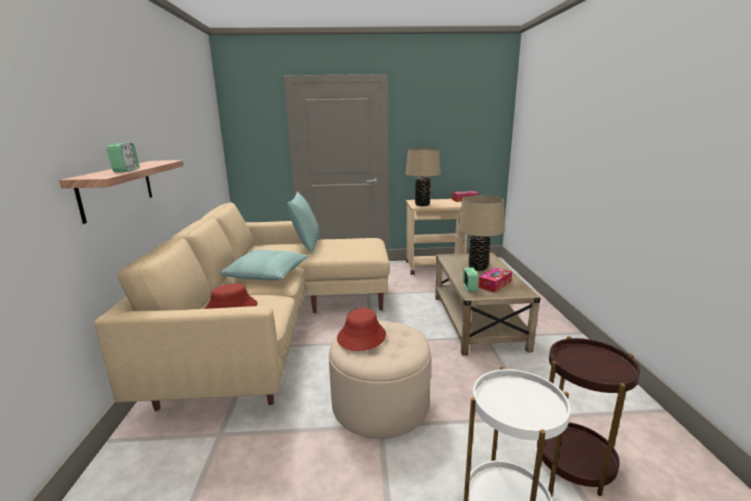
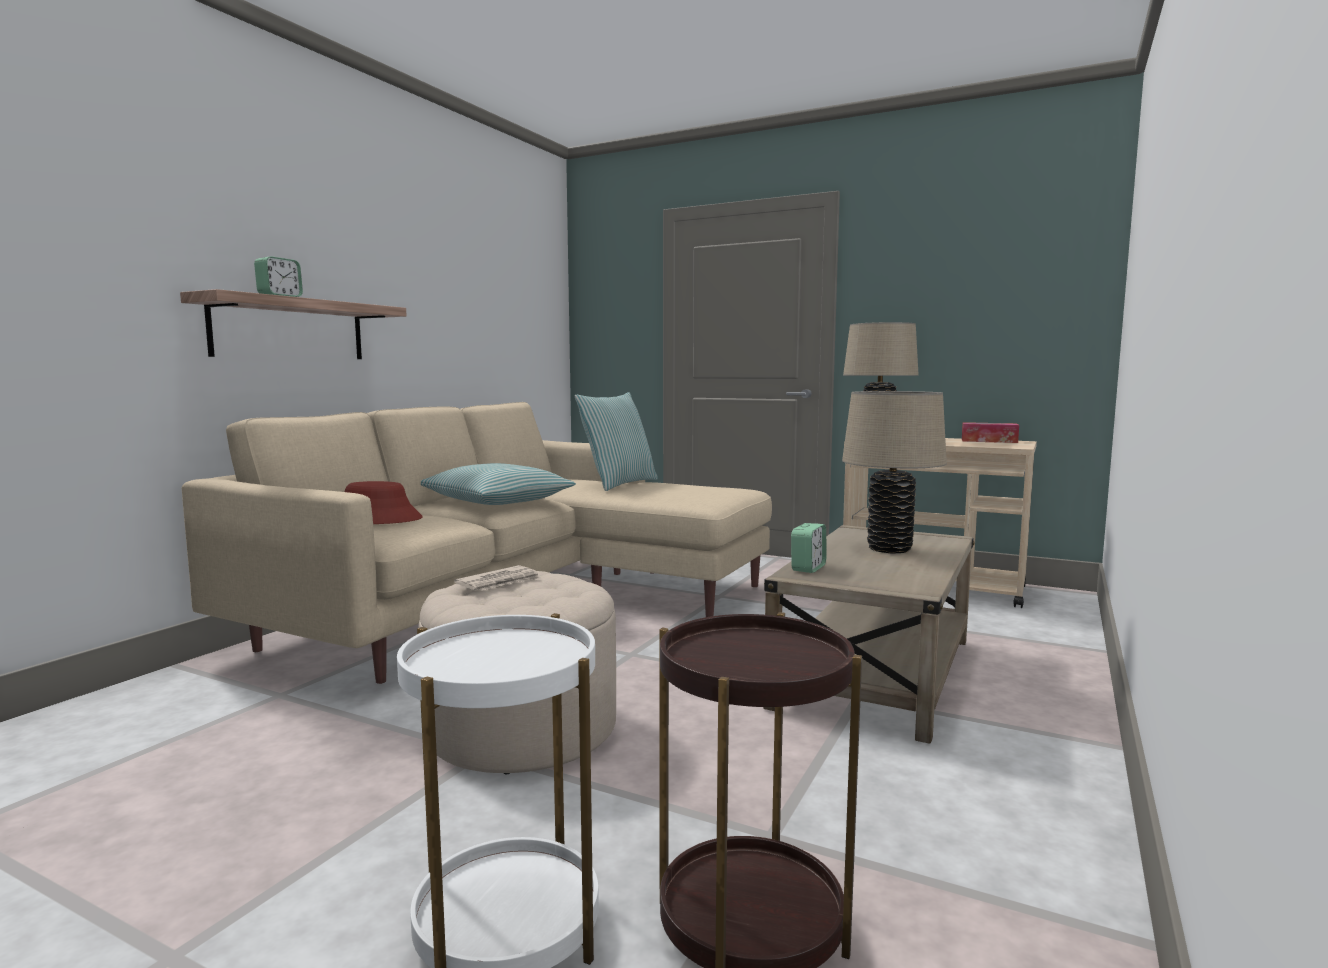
camera: 30 degrees right, 10 degrees down
(361, 337) = (500, 582): red hat -> newspaper
(494, 285) = (873, 572): tissue box -> none

